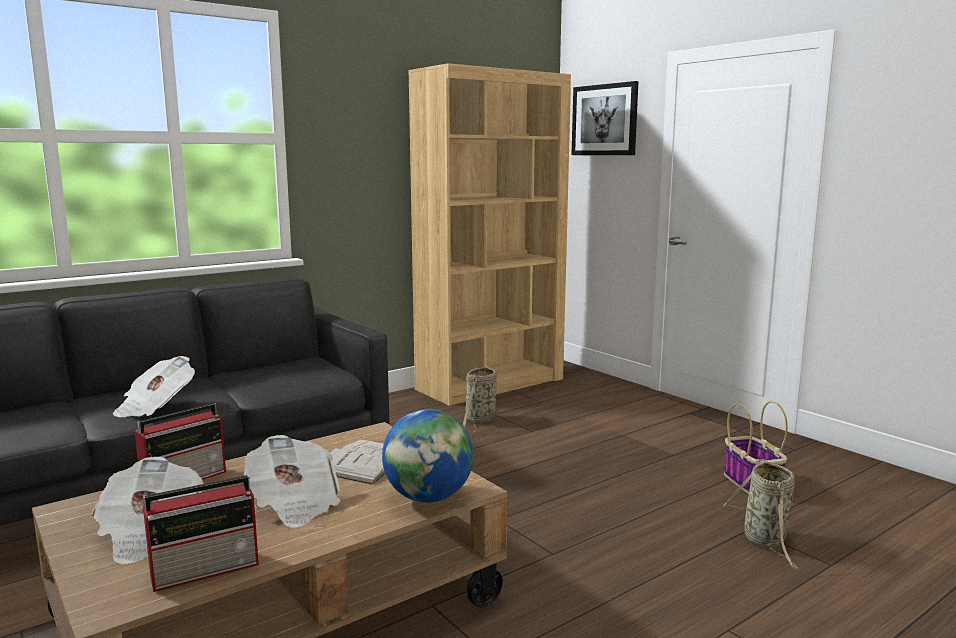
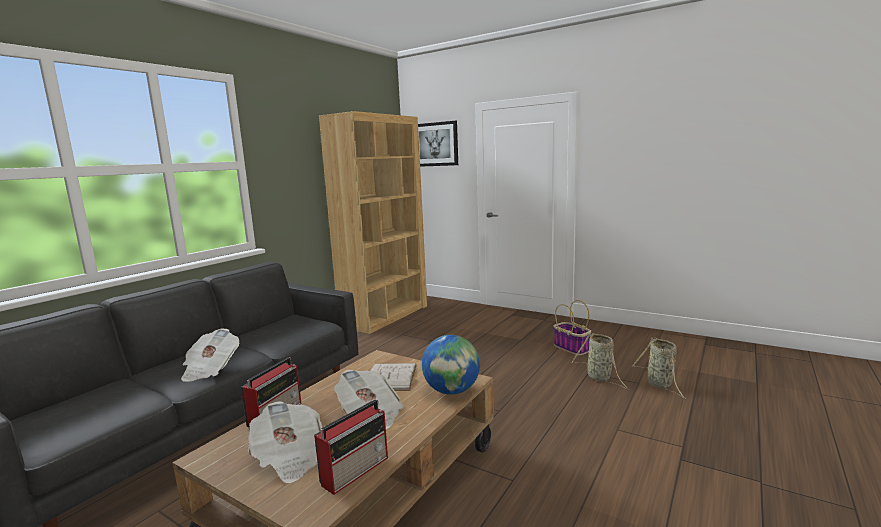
camera: 20 degrees left, 0 degrees up
(479, 420) = (395, 339): basket -> basket (660, 385)

